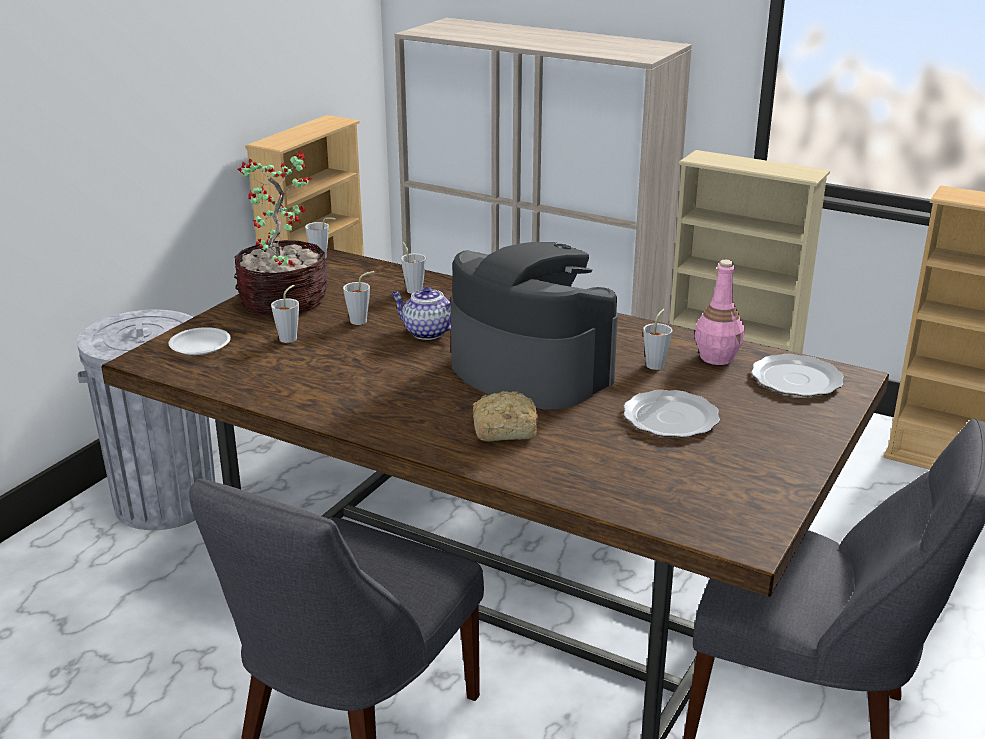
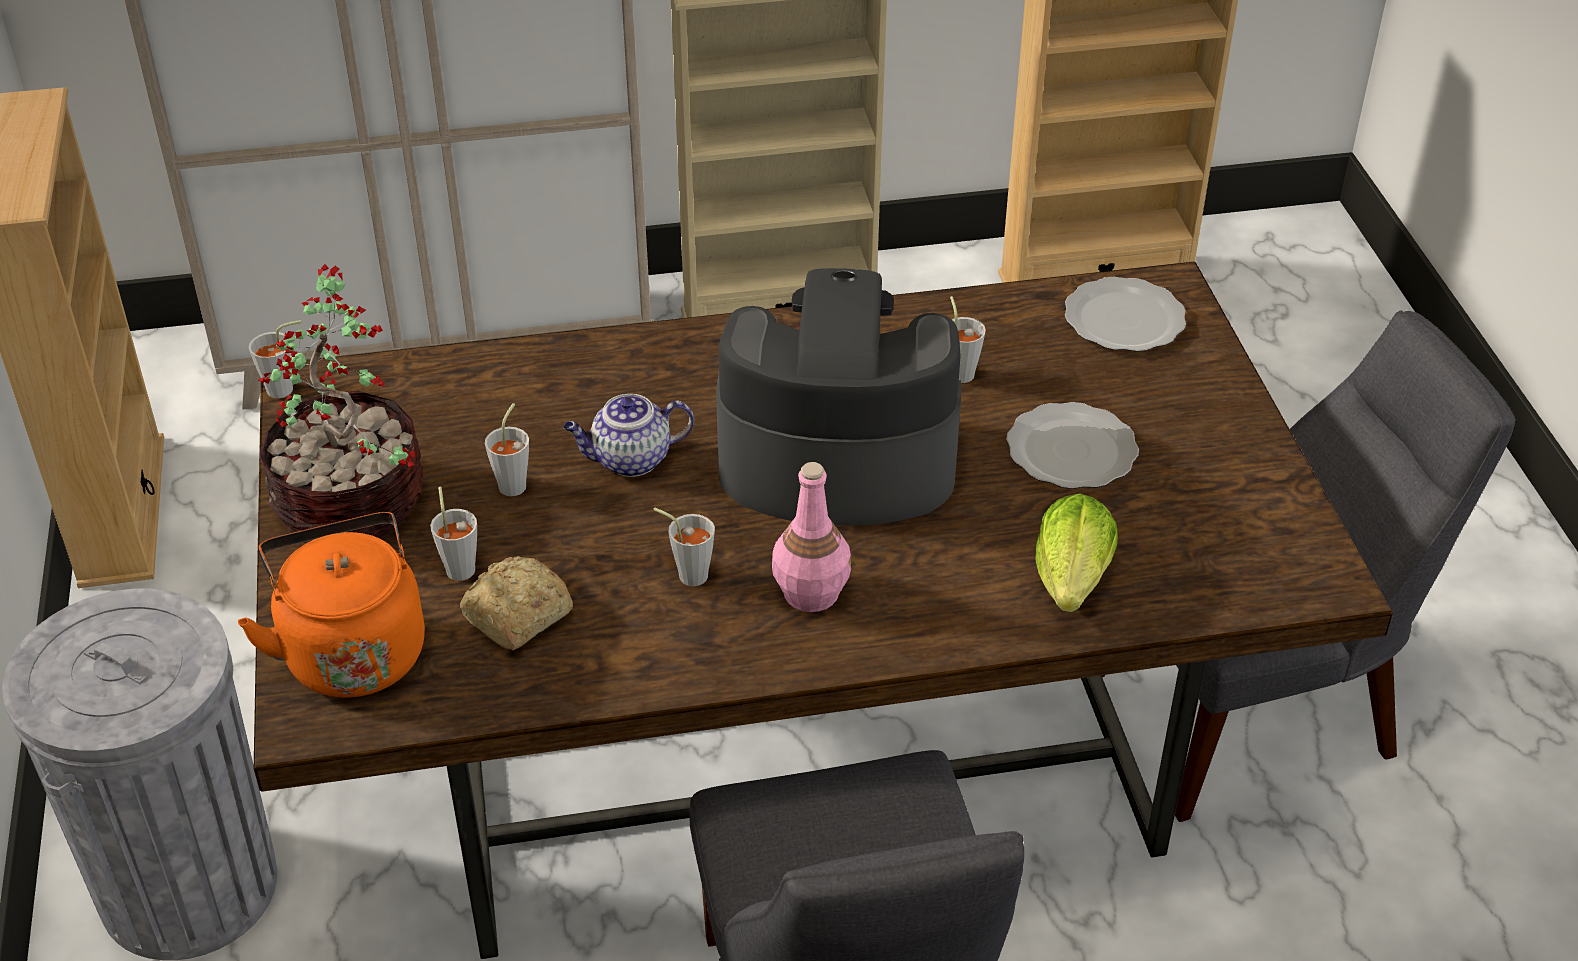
camera: 40 degrees left, 15 degrees up
(200, 345) = (352, 650): white plate -> orange kettle
(413, 289) = (505, 388): grey cup -> grey cup (687, 573)
(502, 430) = (924, 572): bread -> bread (515, 617)
(581, 468) = (1072, 579): none -> lettuce
(717, 357) = (1009, 325): pink bottle -> pink bottle (811, 592)

